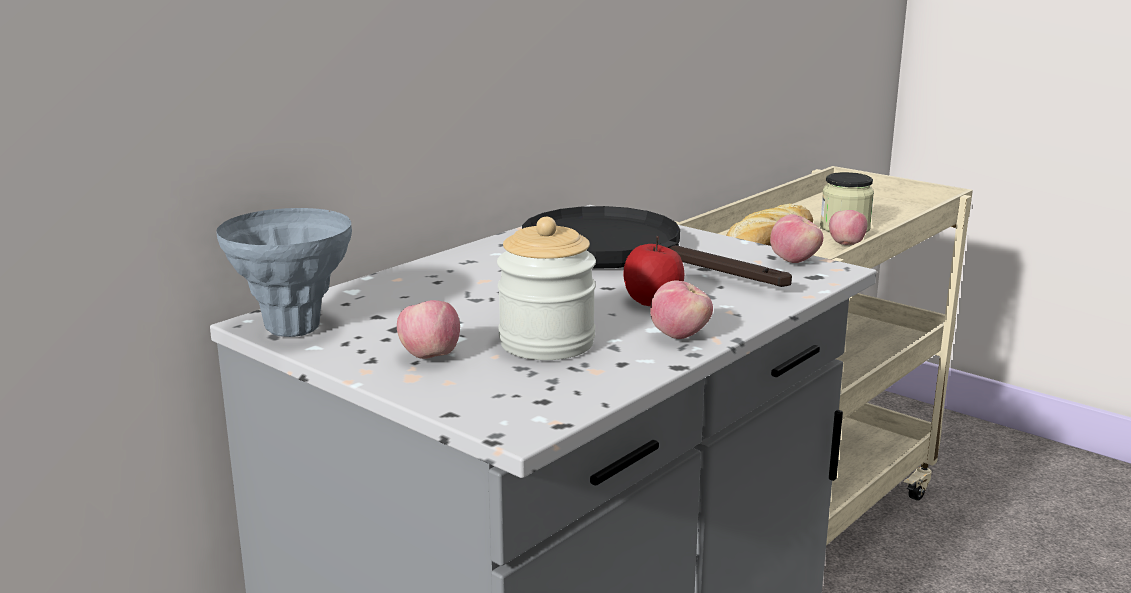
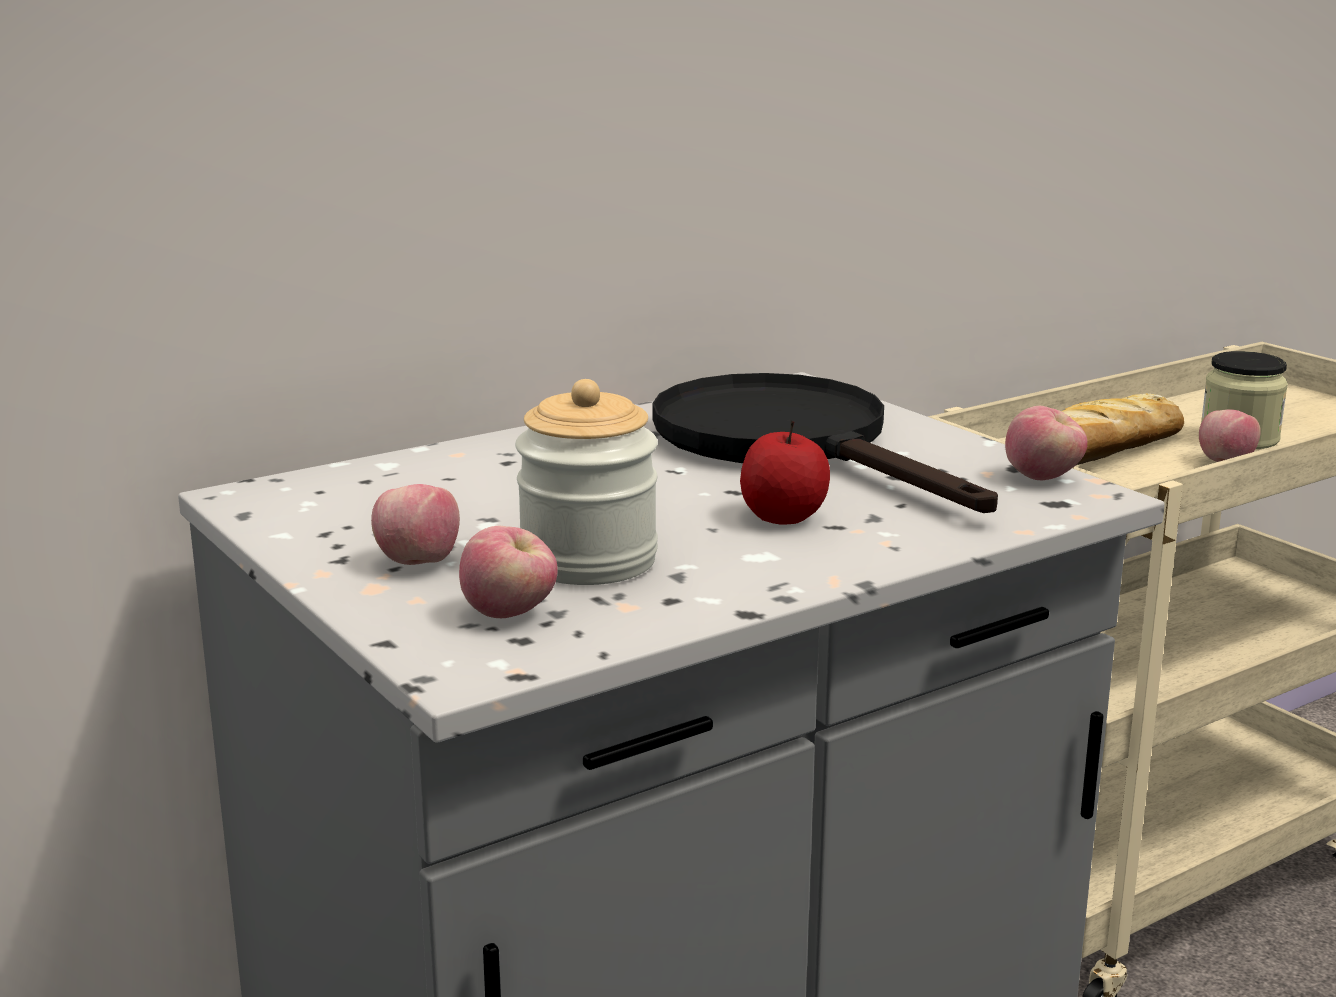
camera: 15 degrees right, 0 degrees up
(294, 329) = (274, 508): grey vase -> none
(680, 336) = (785, 571): apple -> apple (510, 614)

